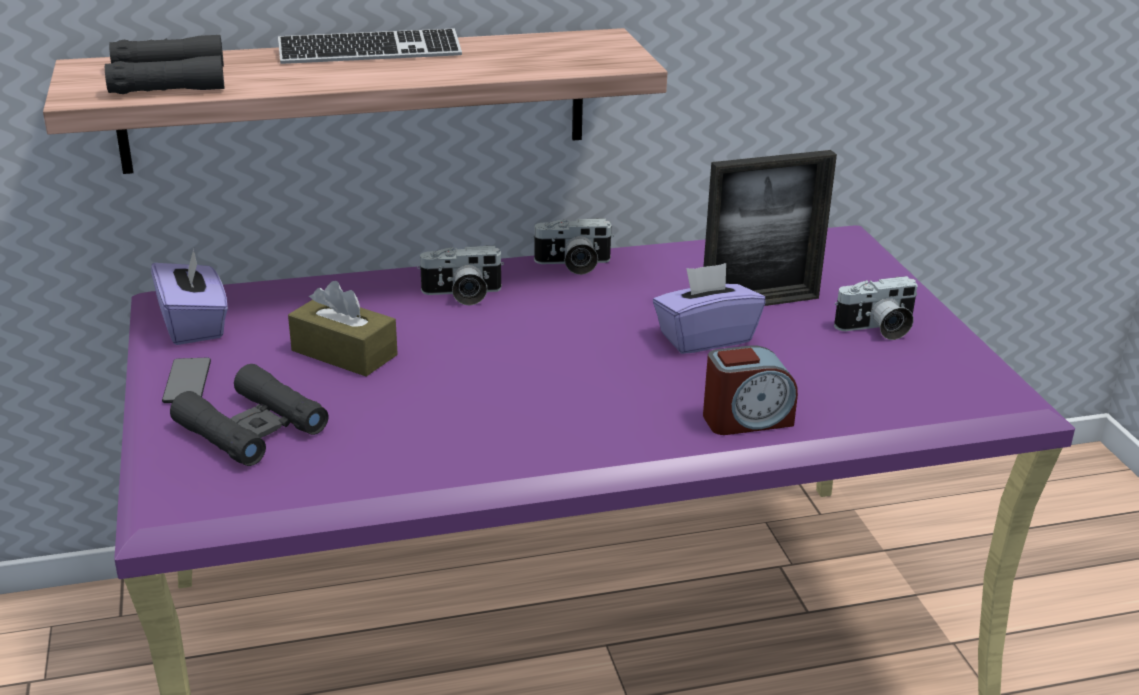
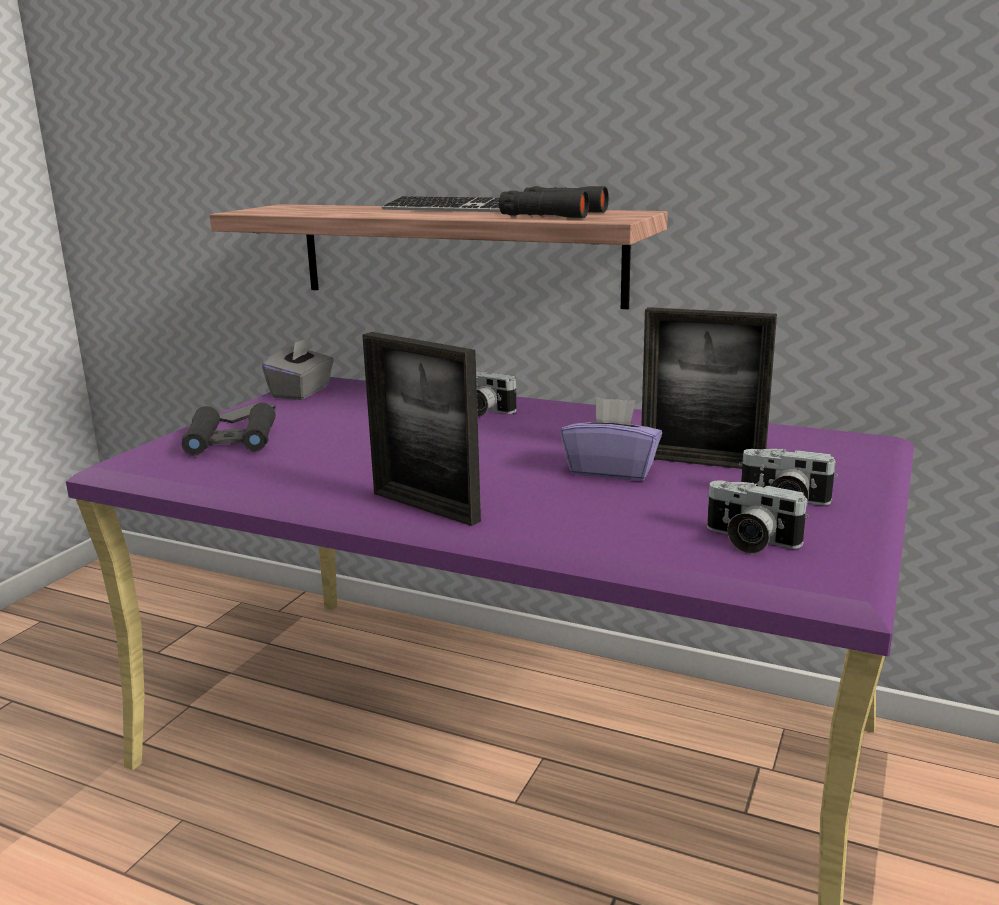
camera: 40 degrees right, 10 degrees down
(168, 80) = (303, 210): black binoculars -> black binoculars (554, 214)
(194, 325) = (302, 392): purple tissue box -> grey tissue box
(344, 353) = (352, 421): brown tissue box -> none
(573, 265) = (591, 412): camera -> camera (749, 541)
(619, 440) = (425, 507): none -> picture frame
(746, 419) = (545, 523): alarm clock -> none

